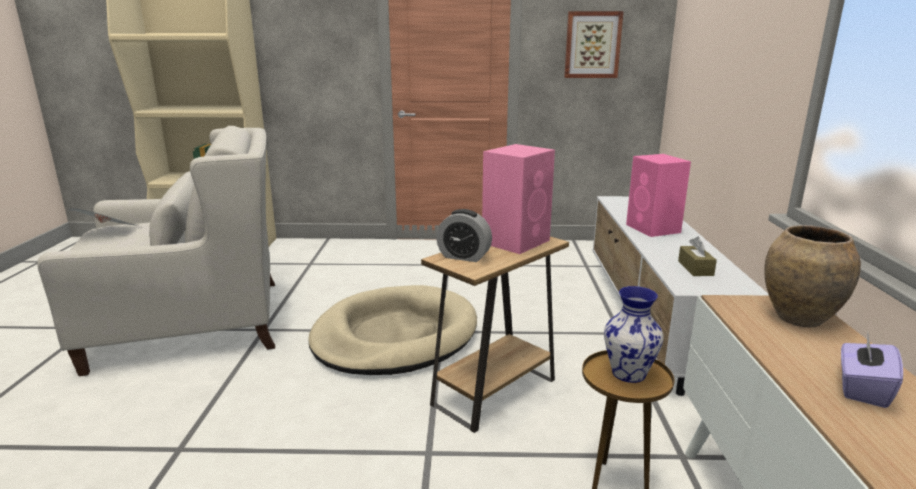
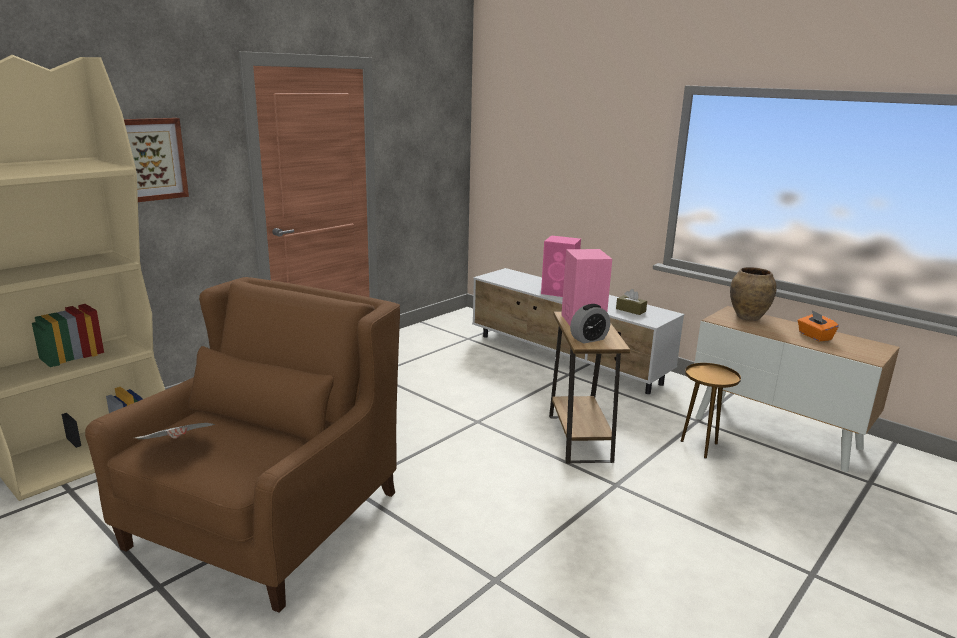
camera: 50 degrees left, 0 degrees up
(190, 323) = (267, 520): white armchair -> brown armchair
(395, 336) = (457, 439): beige dog bed -> none
(592, 45) = (424, 146): picture -> picture (148, 159)
(629, 373) = (711, 374): vase -> none
(862, 389) = (814, 336): purple tissue box -> orange tissue box

